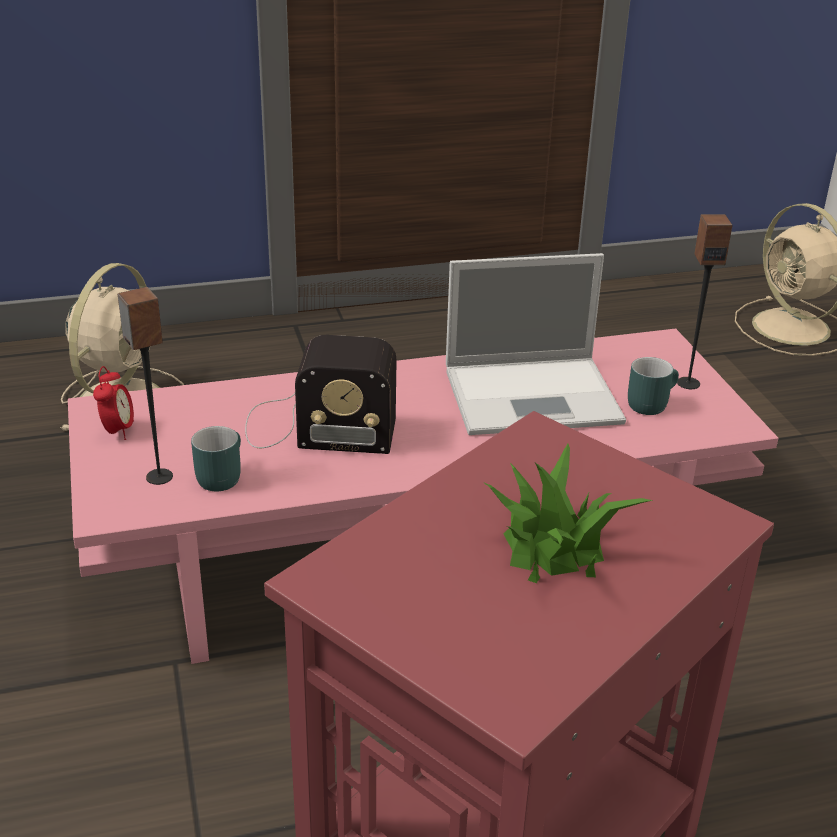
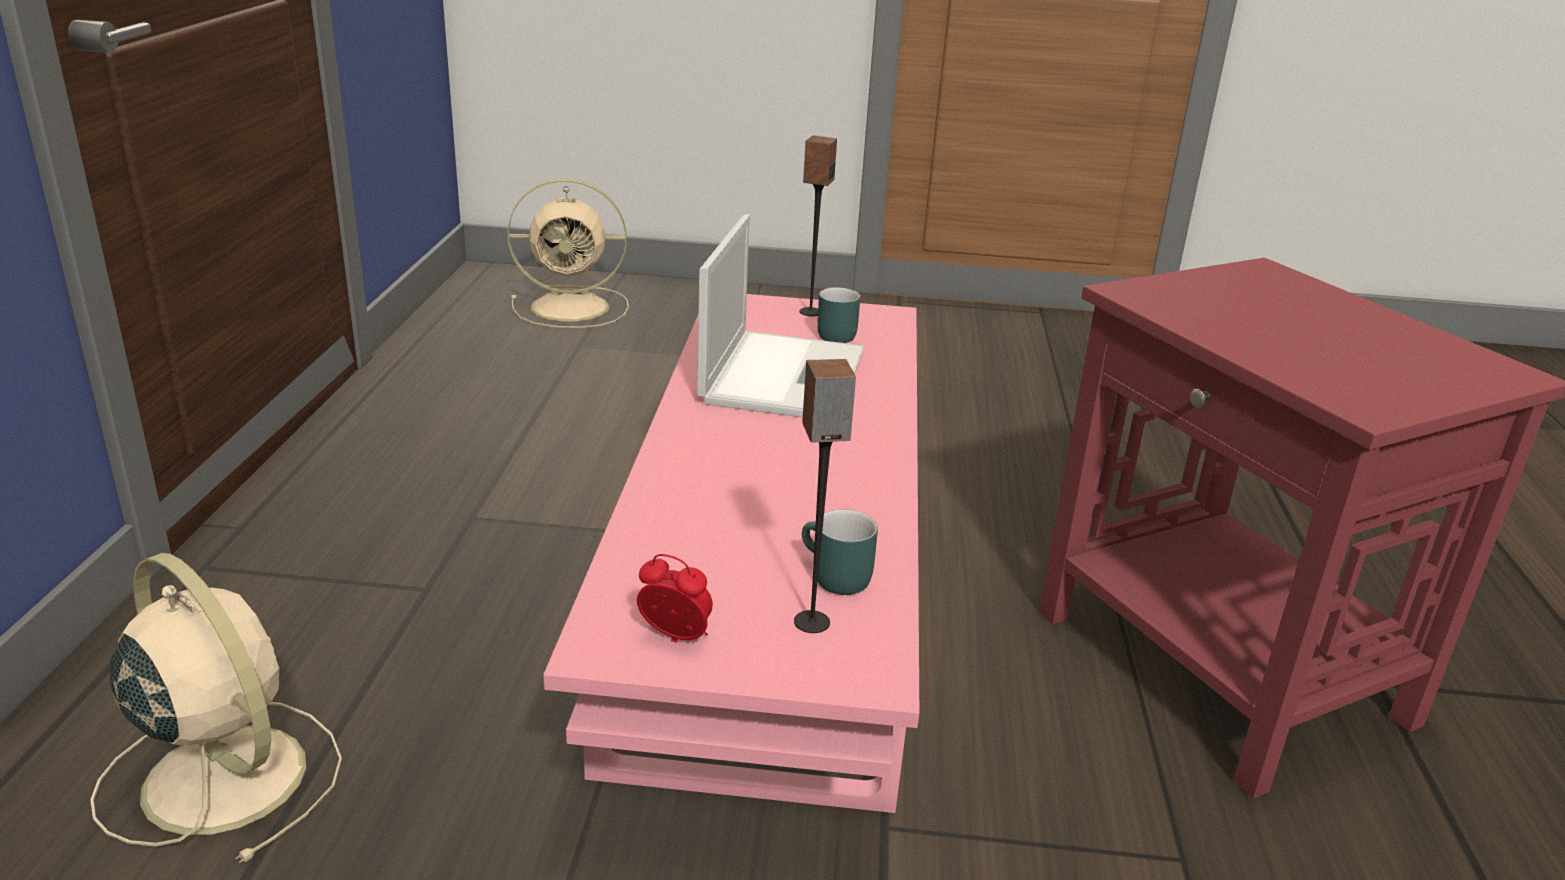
camera: 70 degrees left, 5 degrees down
(314, 427) = (764, 499): radio -> none
(552, 544) = (1301, 321): potted plant -> none

